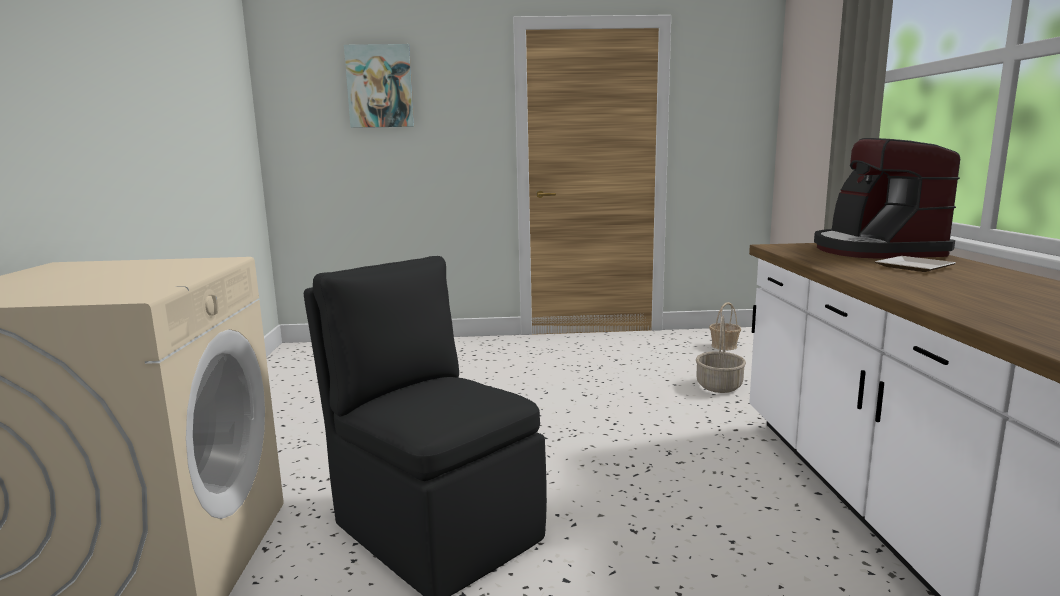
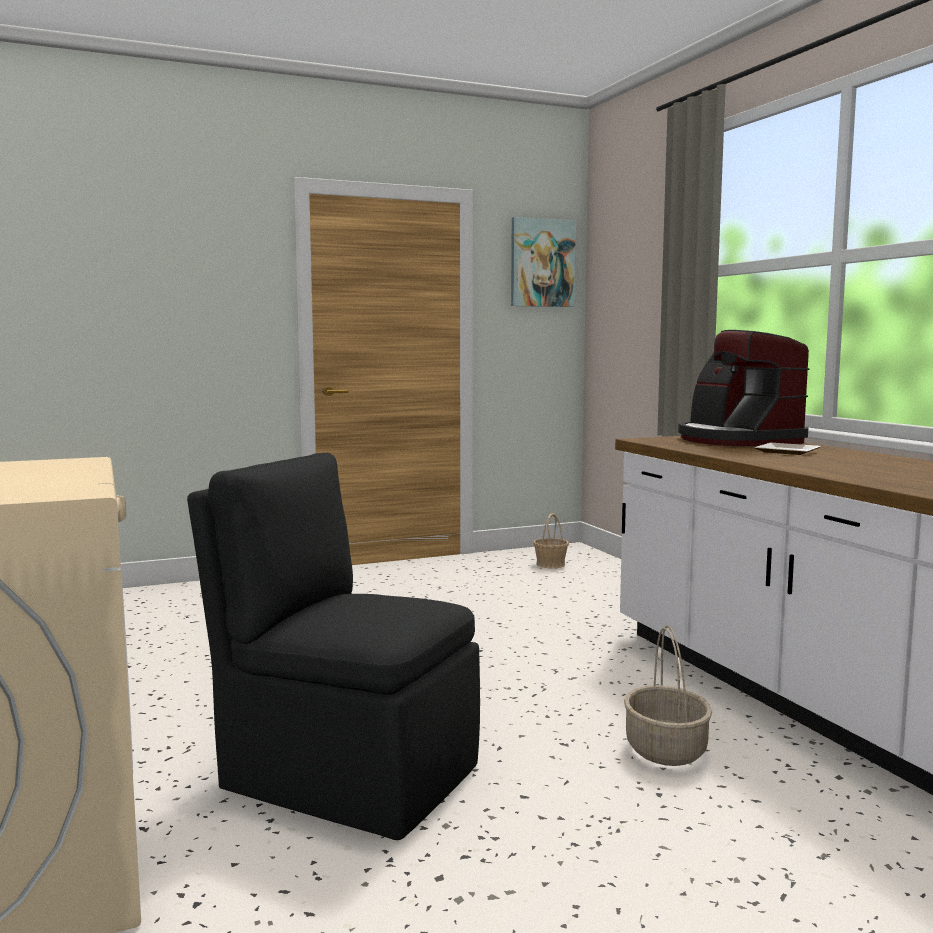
camera: 20 degrees left, 5 degrees down
(380, 86) = (119, 251): picture -> picture (542, 263)
(719, 386) = (569, 603): basket -> basket (666, 750)

